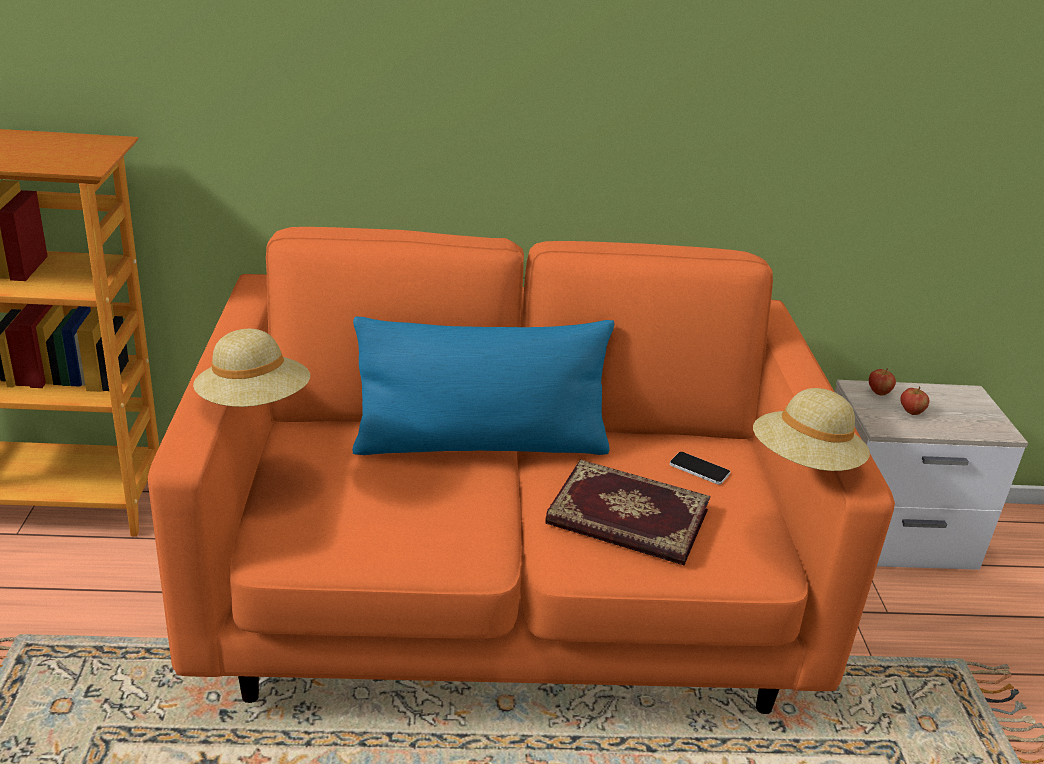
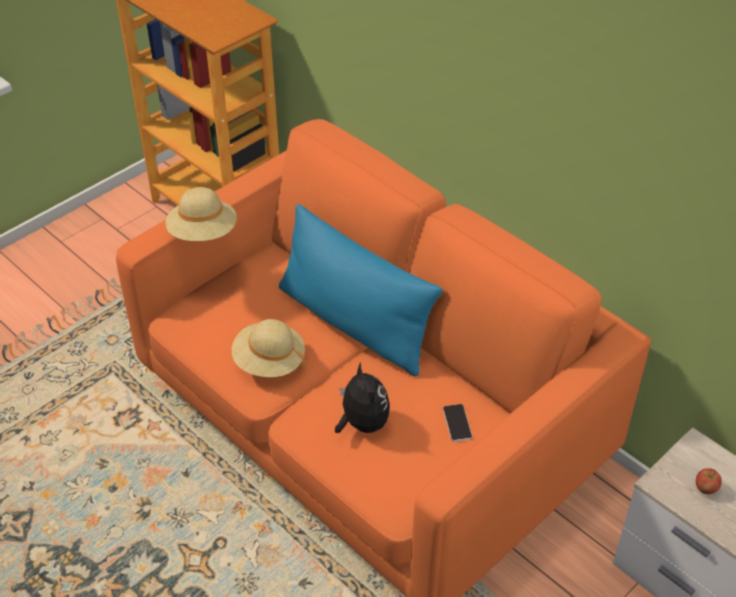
camera: 50 degrees right, 15 degrees up
(627, 519) = (362, 423): book -> plush toy
(805, 464) = (425, 458): beige hat -> beige hat (269, 362)
(878, 392) = (707, 457): apple -> none

